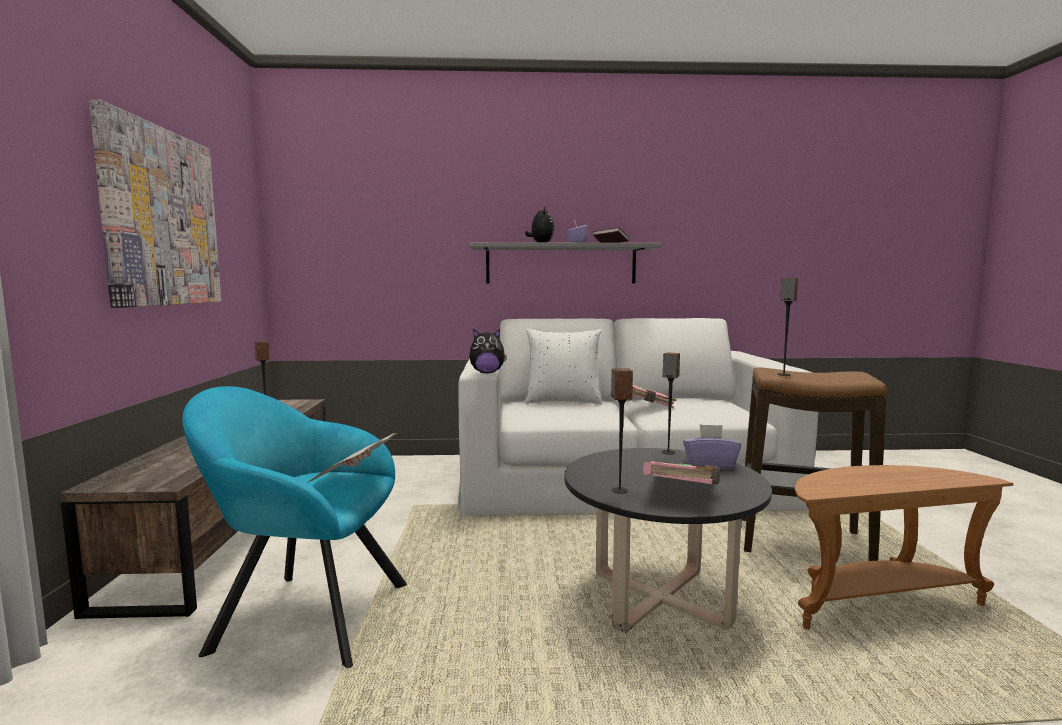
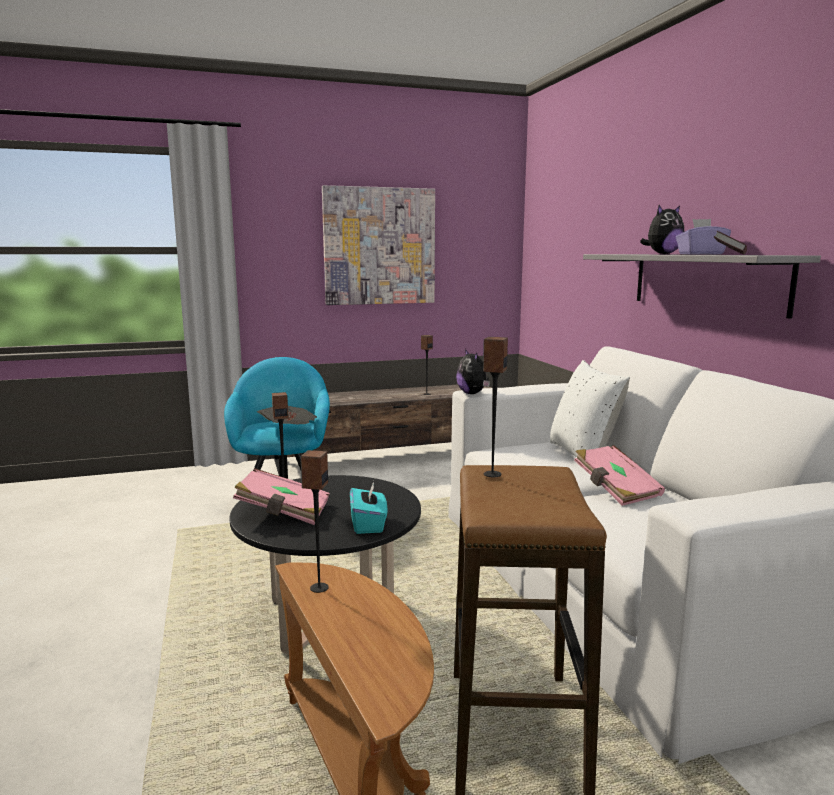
camera: 75 degrees right, 5 degrees up
(668, 452) = (403, 507): speaker -> speaker (319, 588)
(709, 464) = (368, 524): purple tissue box -> turquoise tissue box

